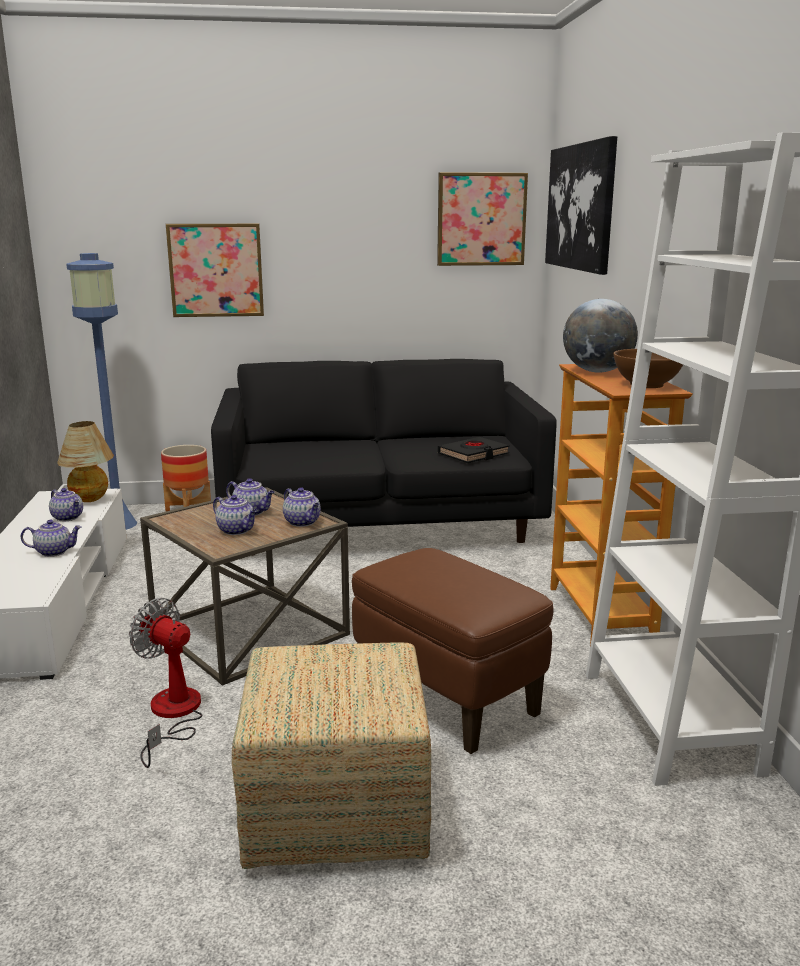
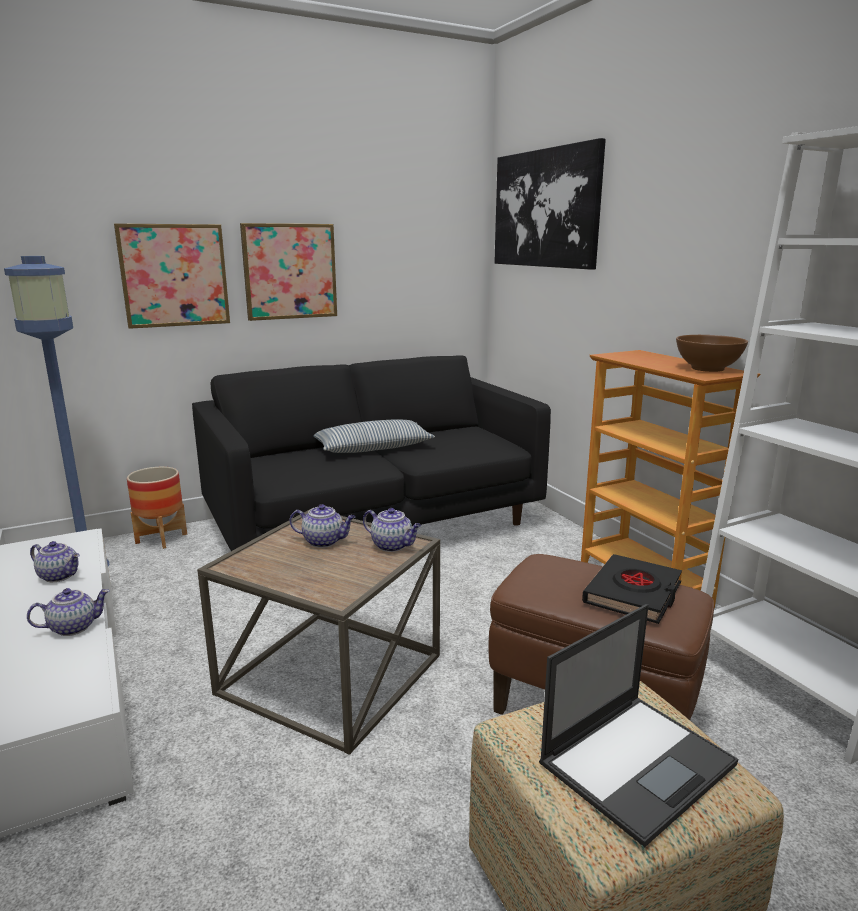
camera: 20 degrees left, 0 degrees up
(91, 500) = (74, 549): table lamp -> none
(172, 715) = (318, 813): fan -> none
(237, 530) = (330, 568): teapot -> none
(338, 686) = (638, 762): none -> laptop
(377, 446) = (373, 448): none -> pillow
(473, 454) = (473, 447): black book -> black book (633, 594)
(481, 219) = (434, 223): picture -> picture (290, 271)
(597, 371) = (638, 359): globe -> none

